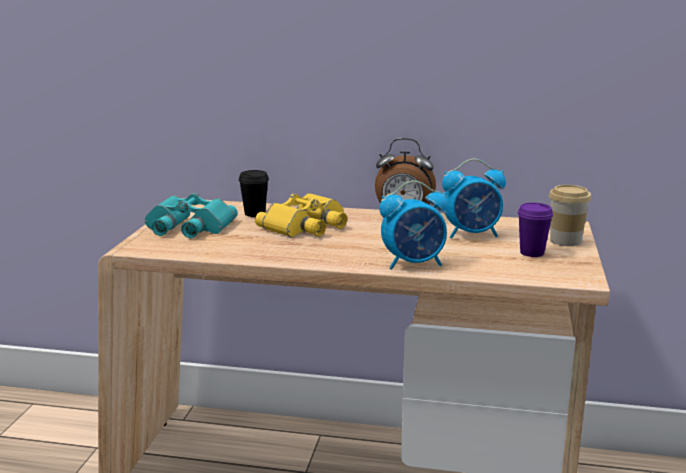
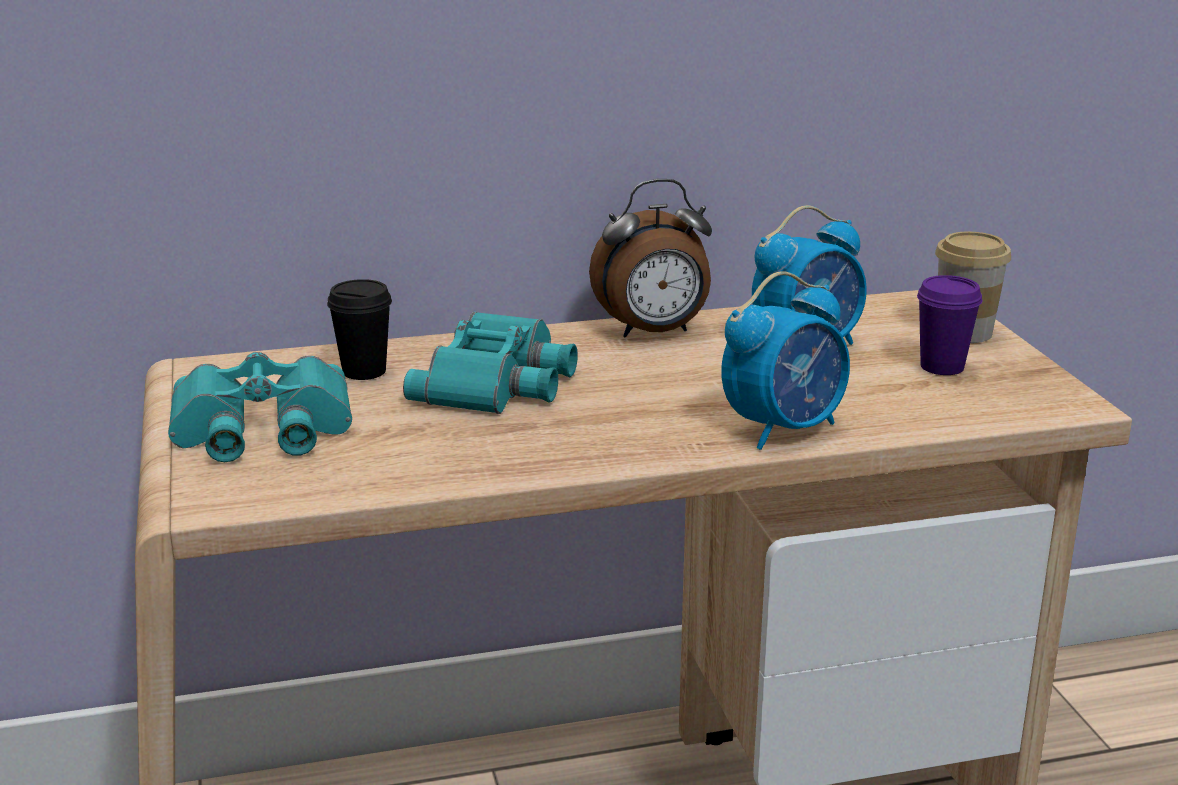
camera: 25 degrees left, 5 degrees up
(307, 226) = (499, 382): yellow binoculars -> turquoise binoculars

